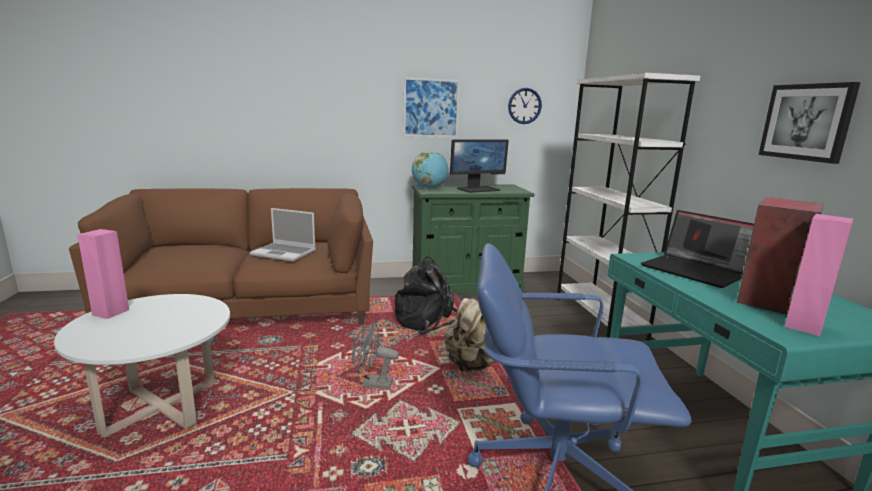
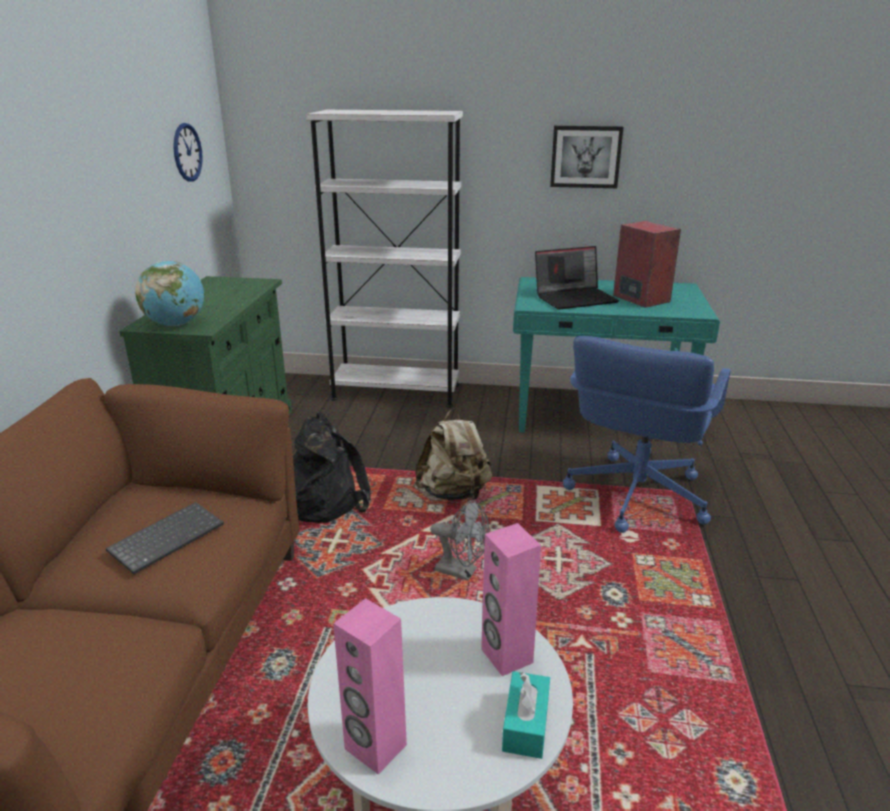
camera: 70 degrees left, 10 degrees up
(104, 346) = (526, 724): none -> turquoise tissue box
(285, 253) = (167, 537): laptop -> keyboard
(372, 384) = (462, 572): grey fan -> grey fan turned 90 degrees counterclockwise
(431, 108) = (104, 184): picture -> none
(478, 189) = (221, 299): monitor -> none
(803, 326) = (687, 305): pink speaker -> pink speaker (506, 656)

